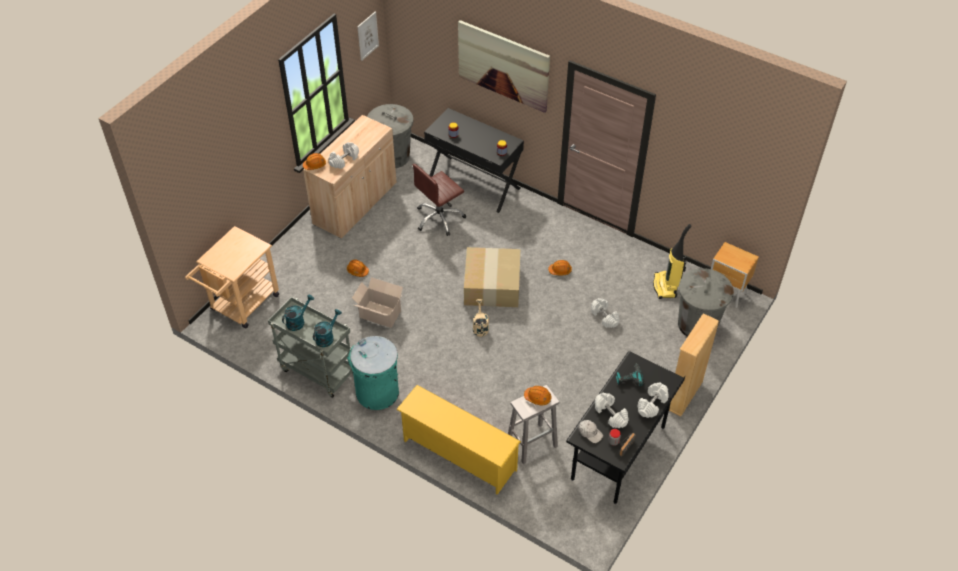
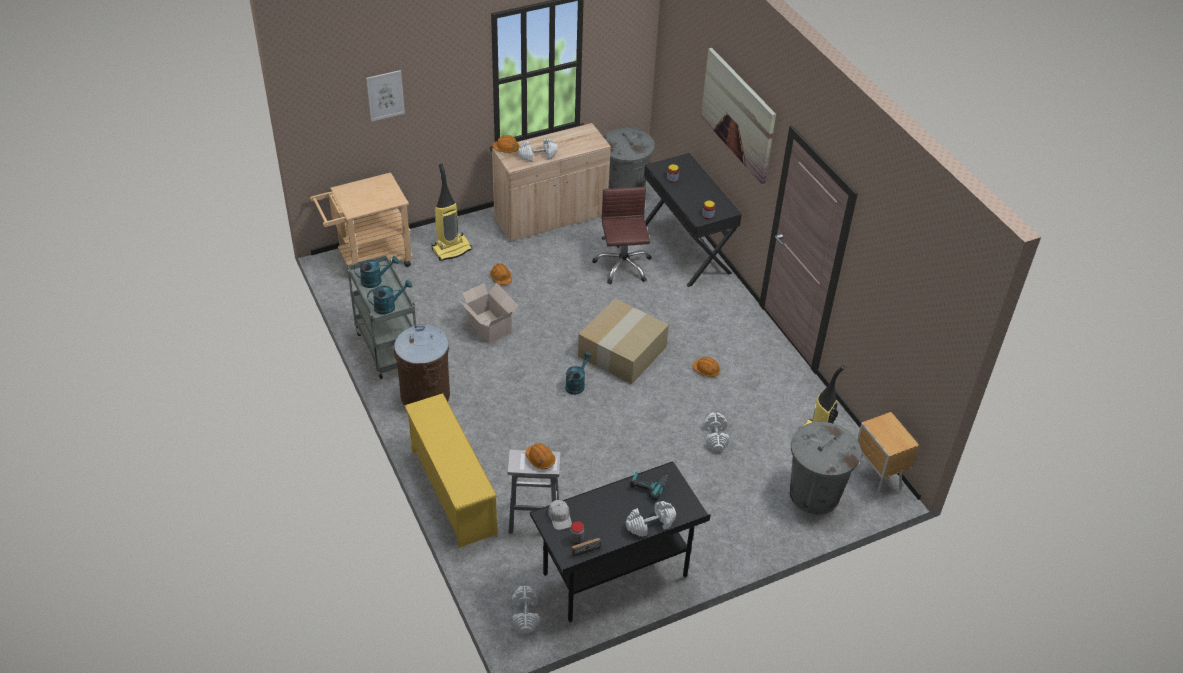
camera: 30 degrees right, 5 degrees down
(300, 265) = (451, 249): none -> vacuum cleaner
(367, 36) = (627, 39): picture -> picture (385, 95)
(377, 393) = (425, 395): turquoise trash can -> brown trash can
(439, 218) = (622, 266): brown office chair -> brown office chair turned 90 degrees clockwise
(480, 327) = (576, 384): beige watering can -> turquoise watering can
(611, 414) = (597, 511): white dumbbell -> white dumbbell (525, 614)
(684, 395) = (738, 557): beige bookcase -> none

